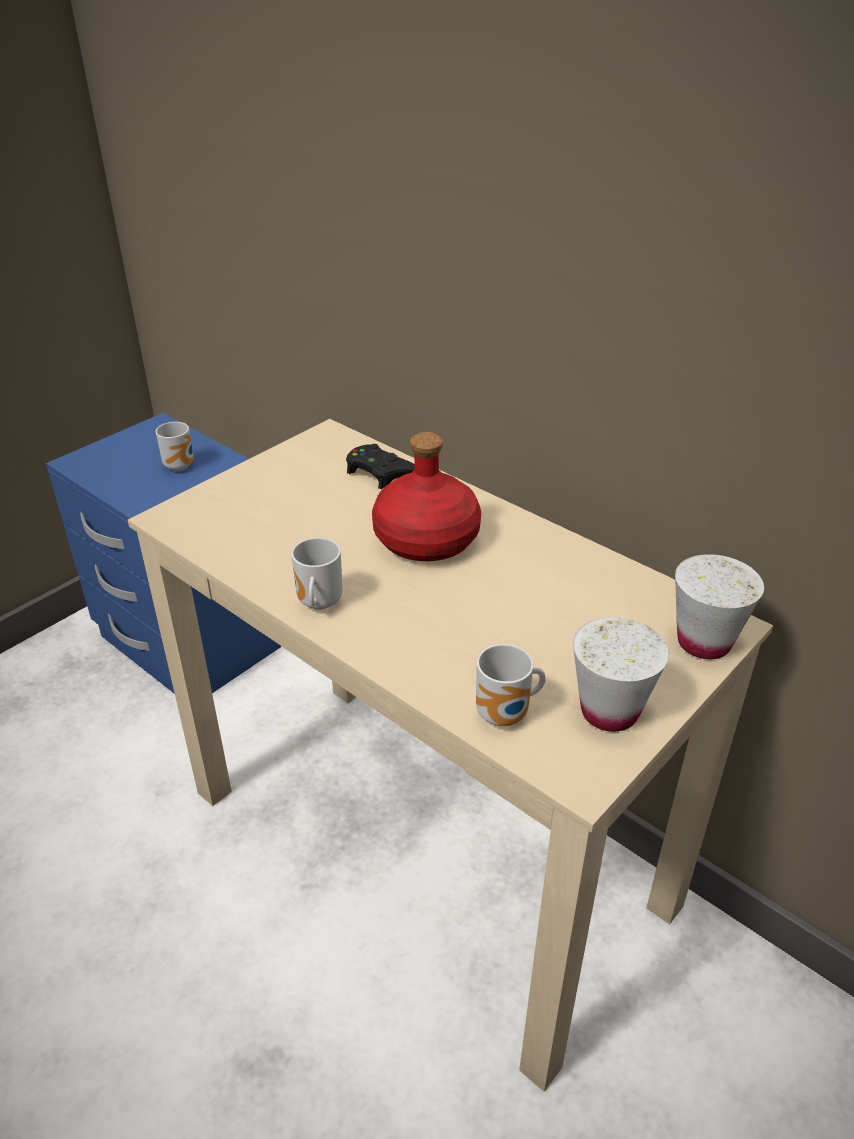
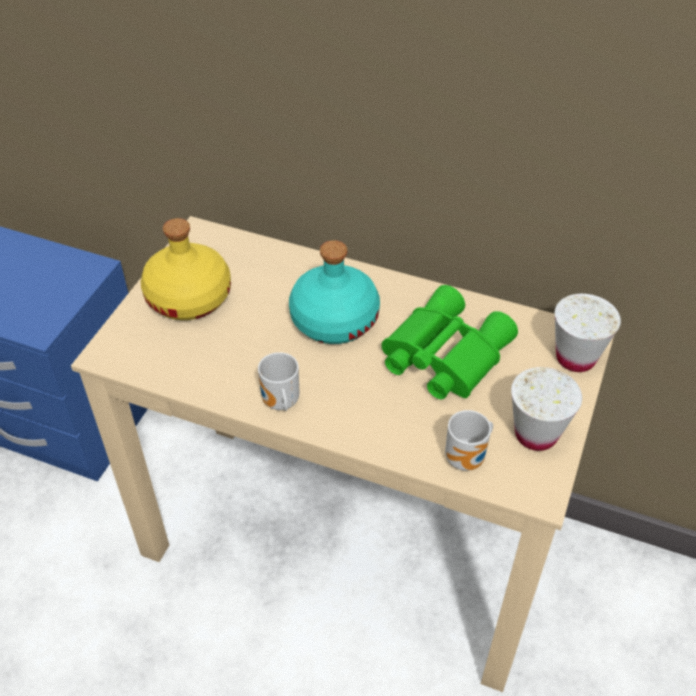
camera: 20 degrees left, 10 degrees up
(181, 465) = (42, 277): mug -> none
(284, 486) = (189, 297): none -> yellow bottle
(381, 472) = (264, 263): black game controller -> none
(425, 539) = (333, 319): red bottle -> turquoise bottle
(533, 600) = (442, 355): none -> green binoculars

